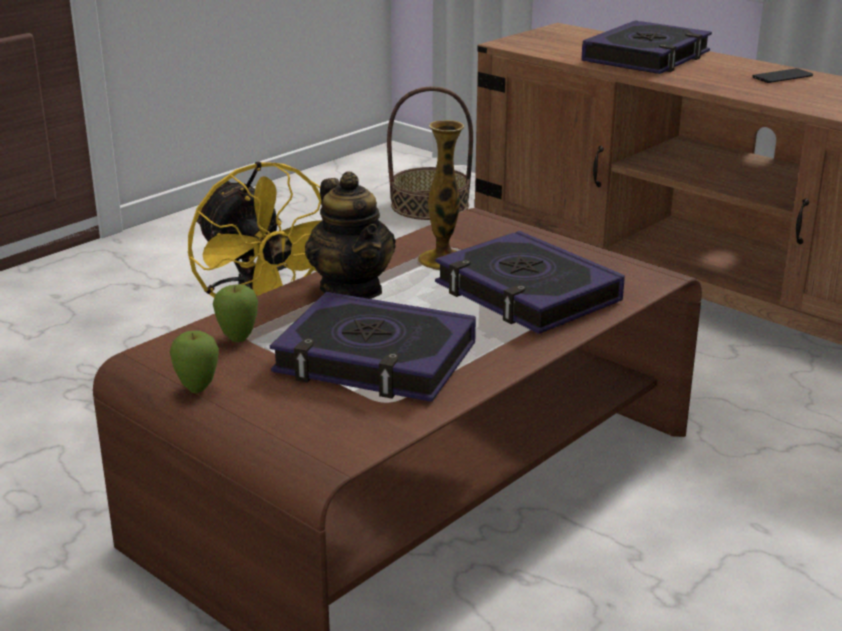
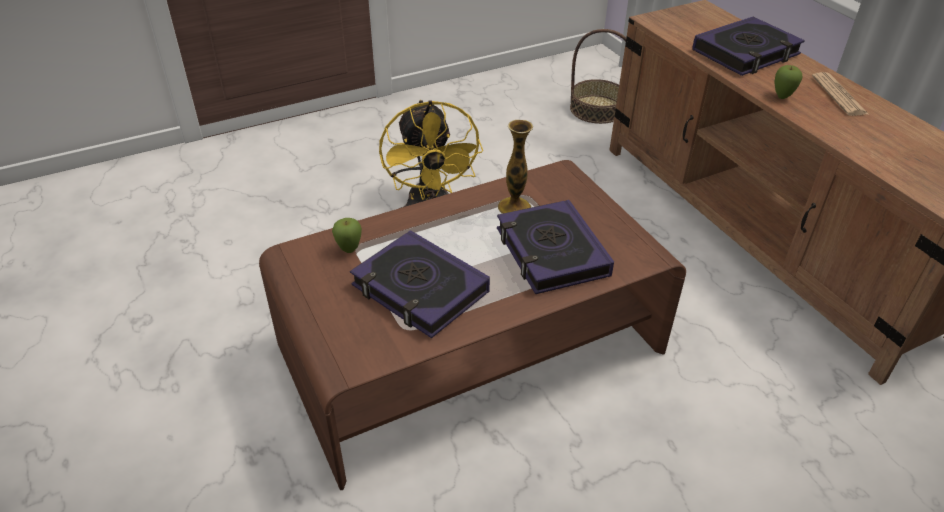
camera: 20 degrees right, 15 degrees up
(198, 389) = (303, 288): apple -> apple (782, 97)
(352, 289) = (442, 221): teapot -> none
(782, 77) = (839, 95): phone -> newspaper

